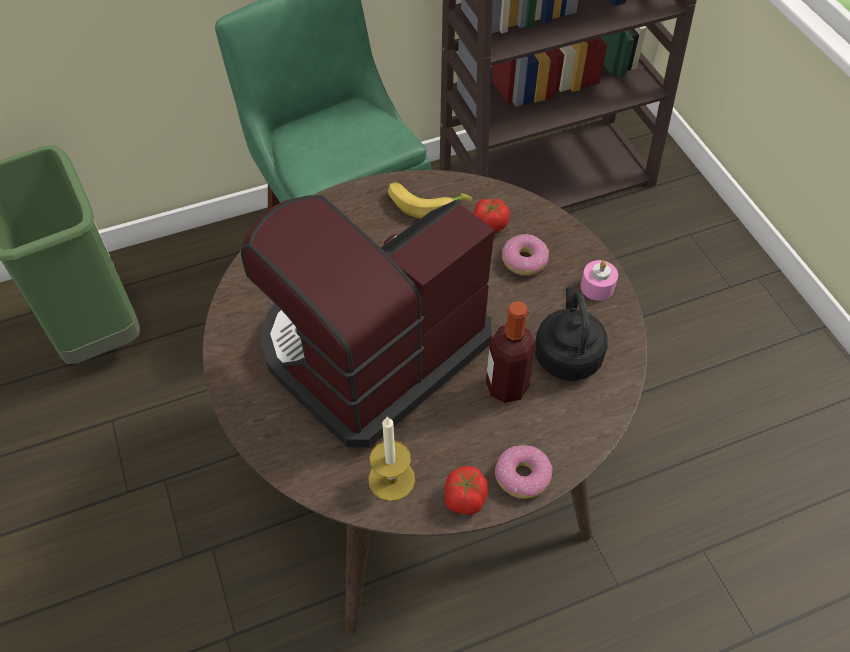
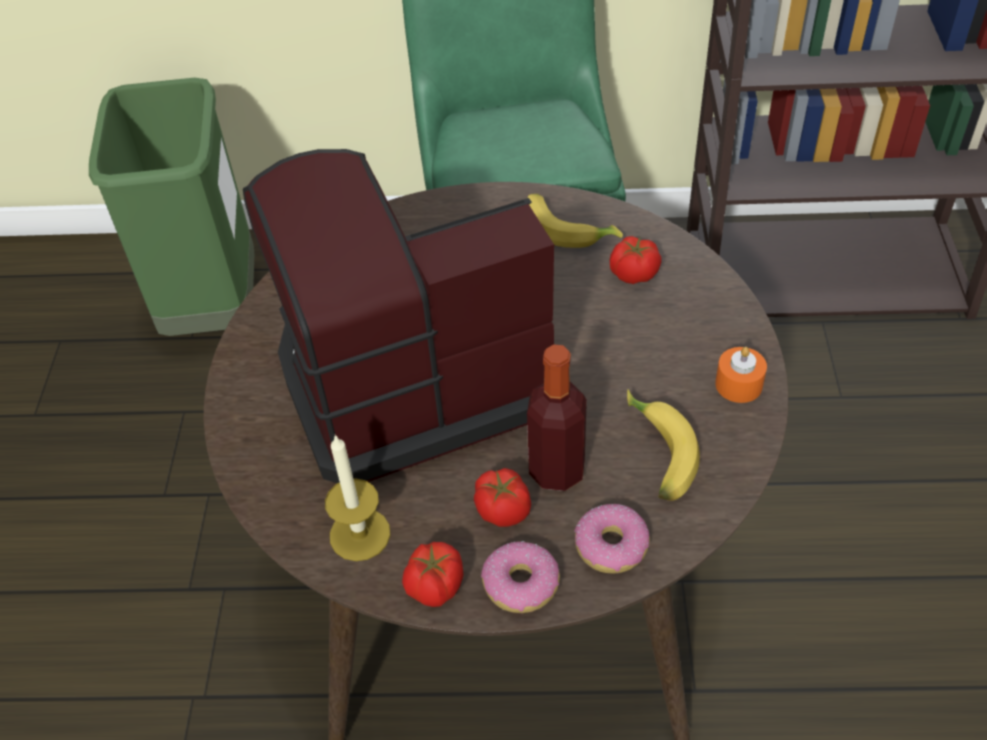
camera: 25 degrees right, 5 degrees down
(484, 427) = (503, 510): none -> tomato
(524, 261) = (658, 327): donut -> donut (611, 546)
(567, 354) = (656, 454): black kettle -> banana
(597, 287) = (738, 384): pink candle -> orange candle

